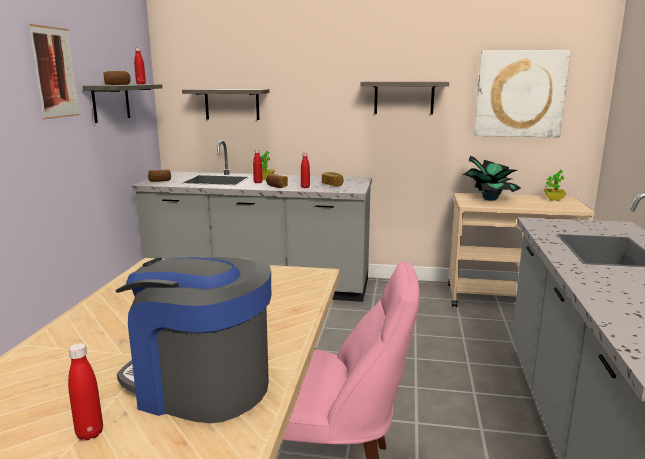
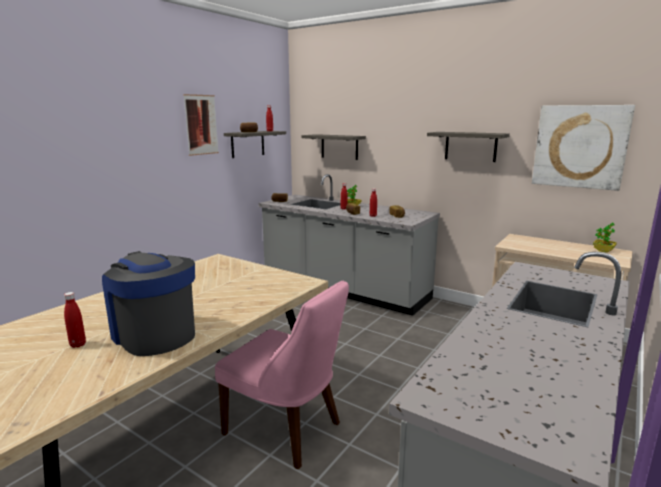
camera: 25 degrees right, 0 degrees up
(490, 199) = (536, 243): potted plant -> none

